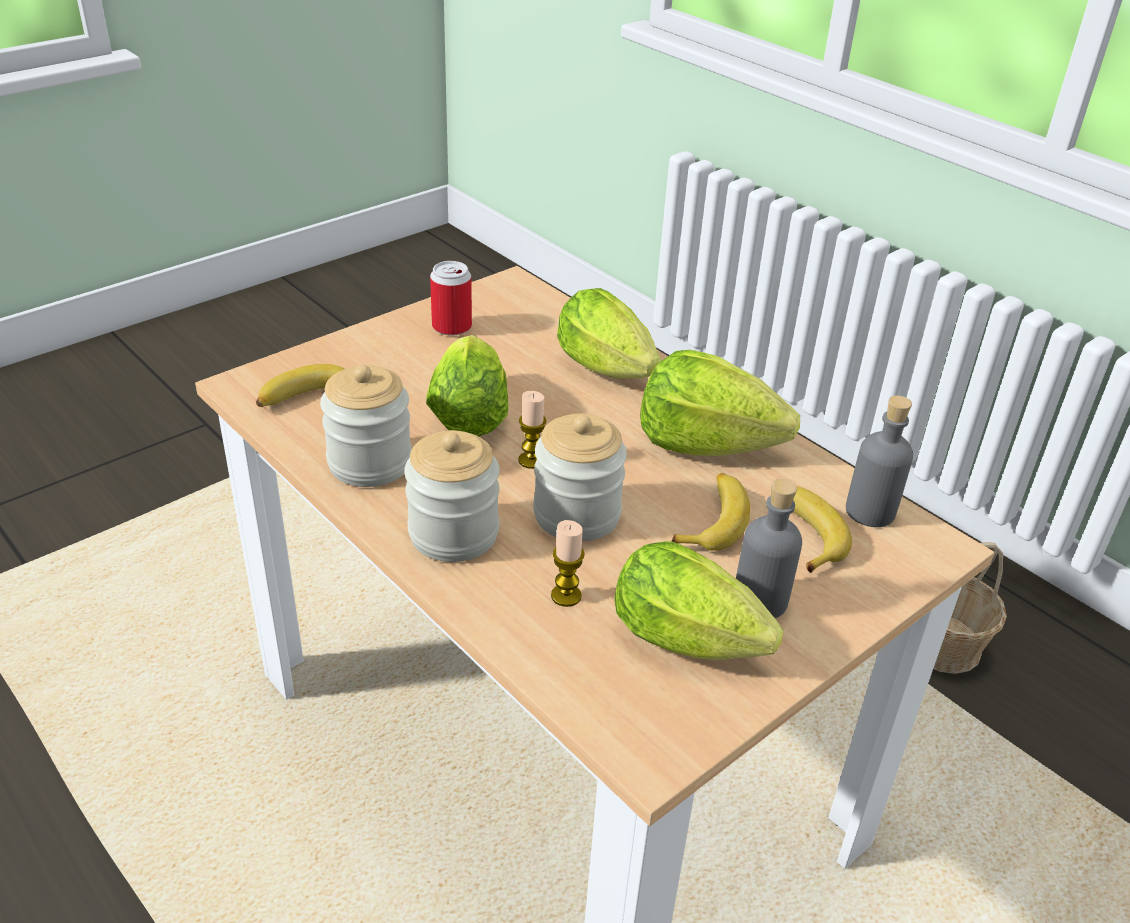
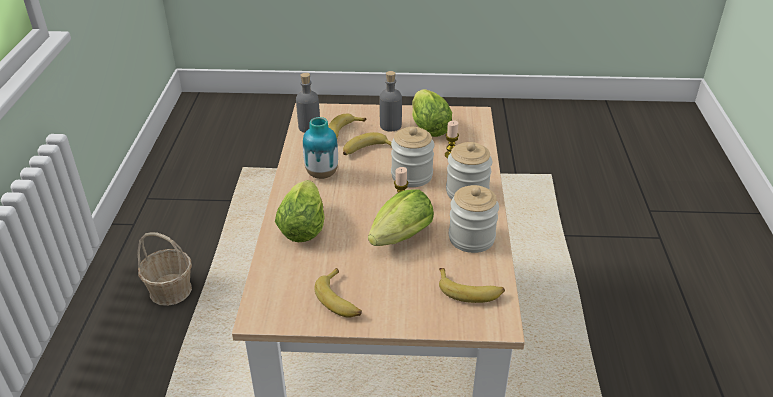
camera: 135 degrees left, 0 degrees up
(452, 327) = (340, 300): can -> banana
(705, 444) = (322, 174): lettuce -> vase

